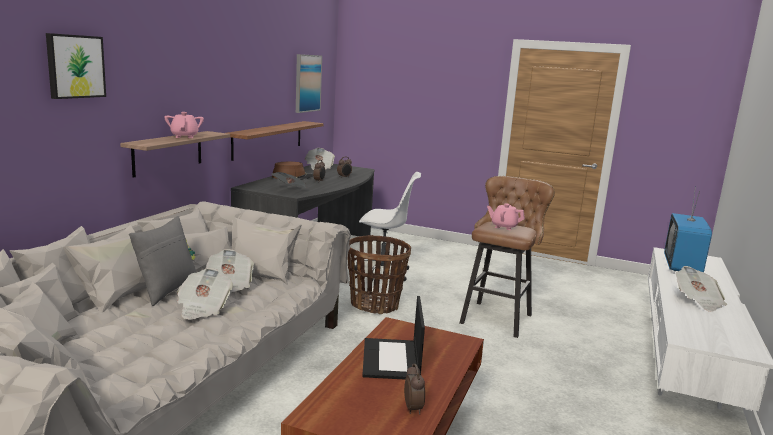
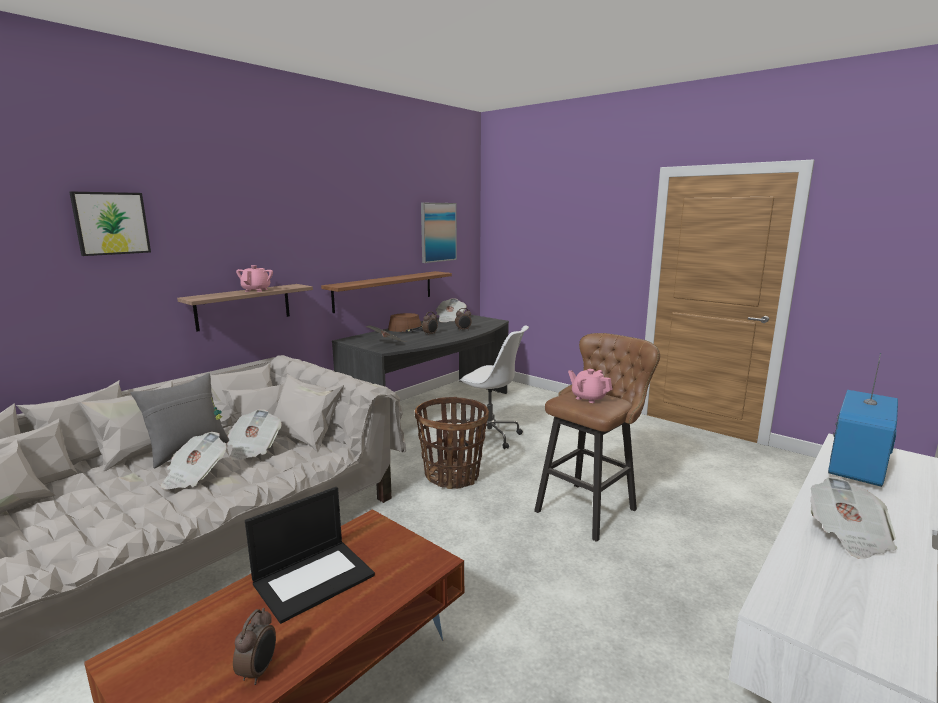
camera: 20 degrees right, 0 degrees up
(392, 359) = (314, 578): laptop -> laptop turned 150 degrees counterclockwise

